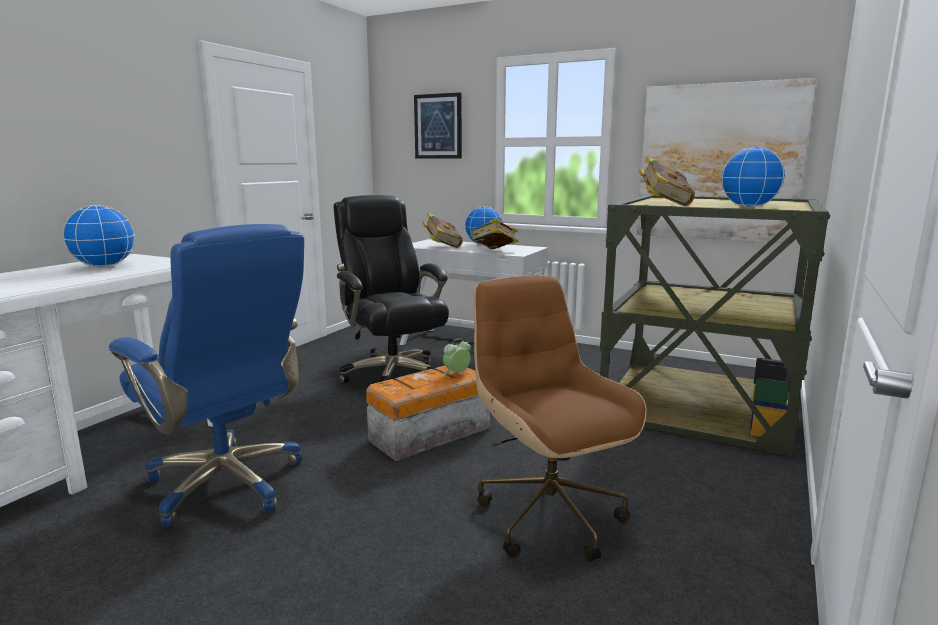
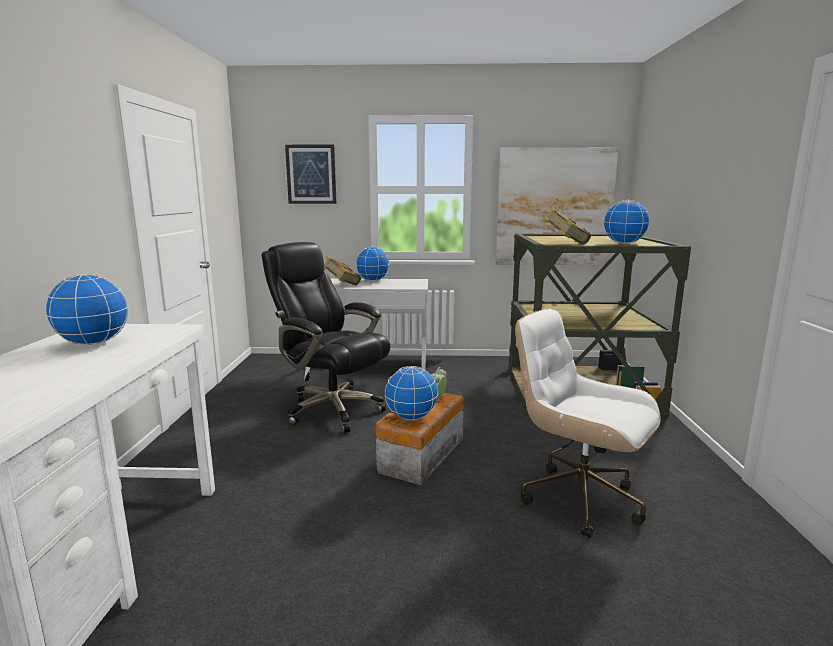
camera: 25 degrees left, 0 degrees up
(227, 487) = (296, 550): blue office chair -> none
(404, 386) = (411, 417): none -> globe
(494, 251) = (395, 286): book -> none
(547, 515) = (577, 498): brown office chair -> white office chair

